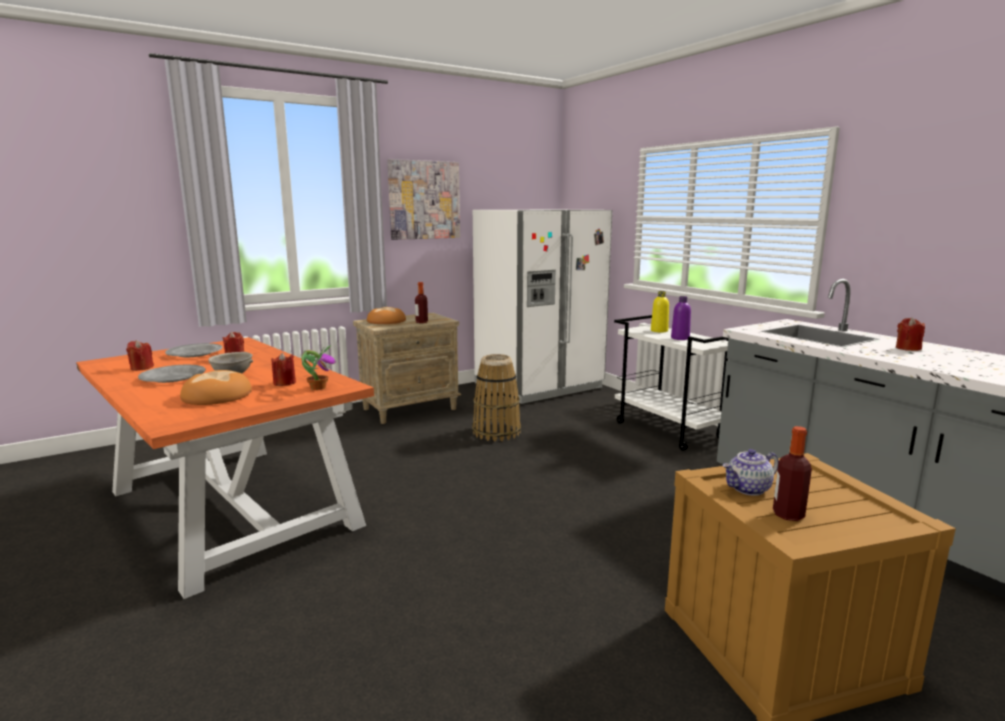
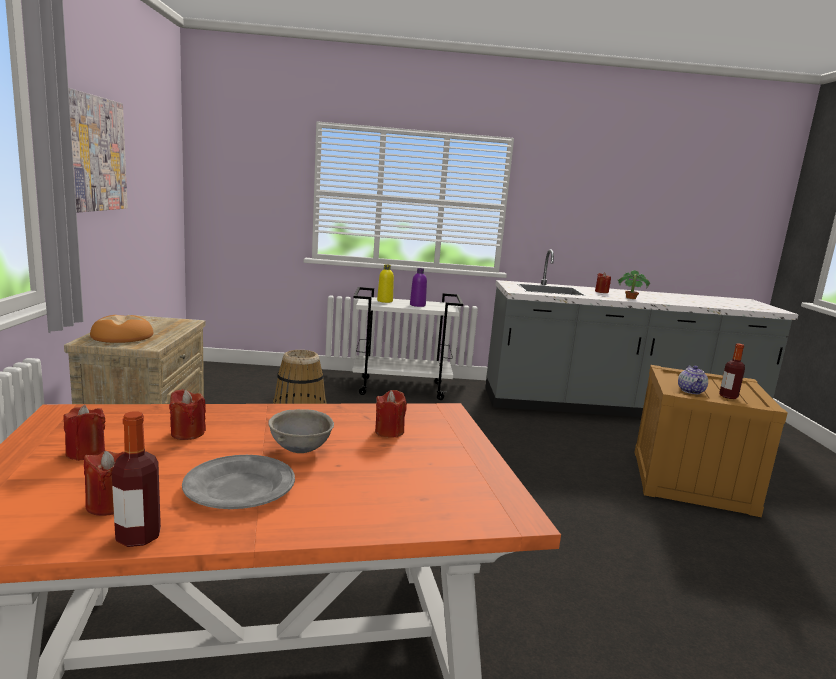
camera: 60 degrees left, 0 degrees up
(194, 353) = (85, 453): grey plate -> red candle
(217, 395) = (398, 473): bread -> none
(318, 387) = (432, 422): potted plant -> potted plant (630, 298)
(421, 322) = (172, 329): bottle -> bottle (138, 537)
(538, 386) = (220, 383): white fridge -> none

